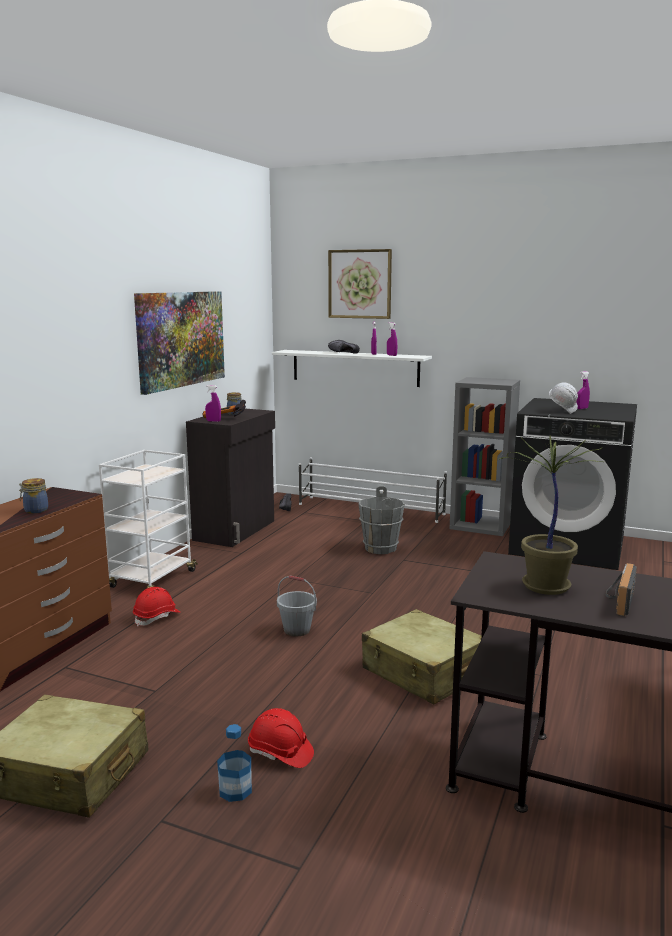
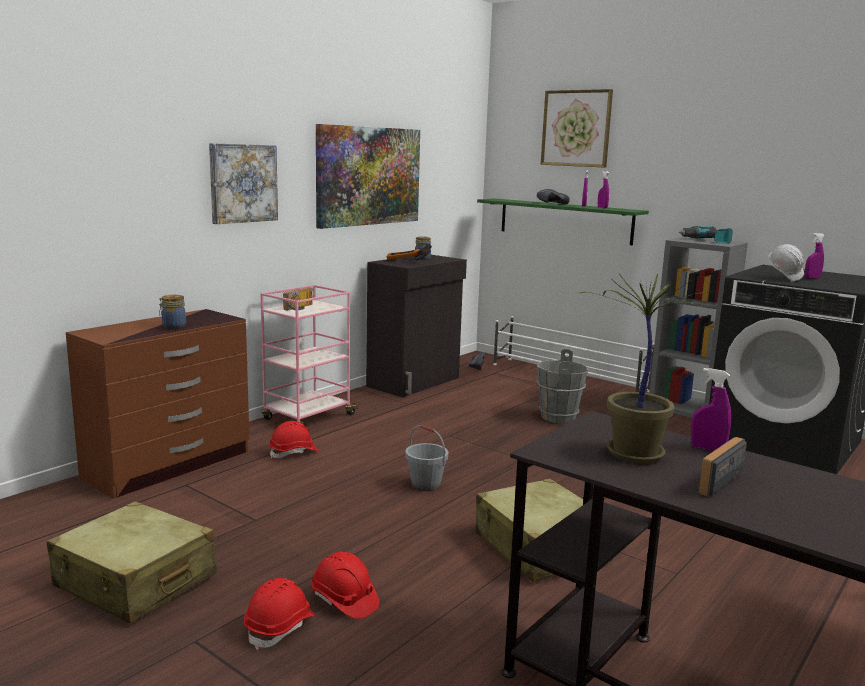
camera: 15 degrees right, 0 degrees up
(75, 357) = (243, 183): none -> picture
(138, 474) = (300, 308): none -> radio
(152, 580) = (308, 418): white cart -> pink cart
(213, 421) = (394, 263): purple spray bottle -> purple spray bottle (707, 448)
(235, 790) = (280, 627): bottle -> red hard hat
(355, 368) = (564, 221): white shelf -> green shelf
(488, 381) = (706, 241): none -> power drill

